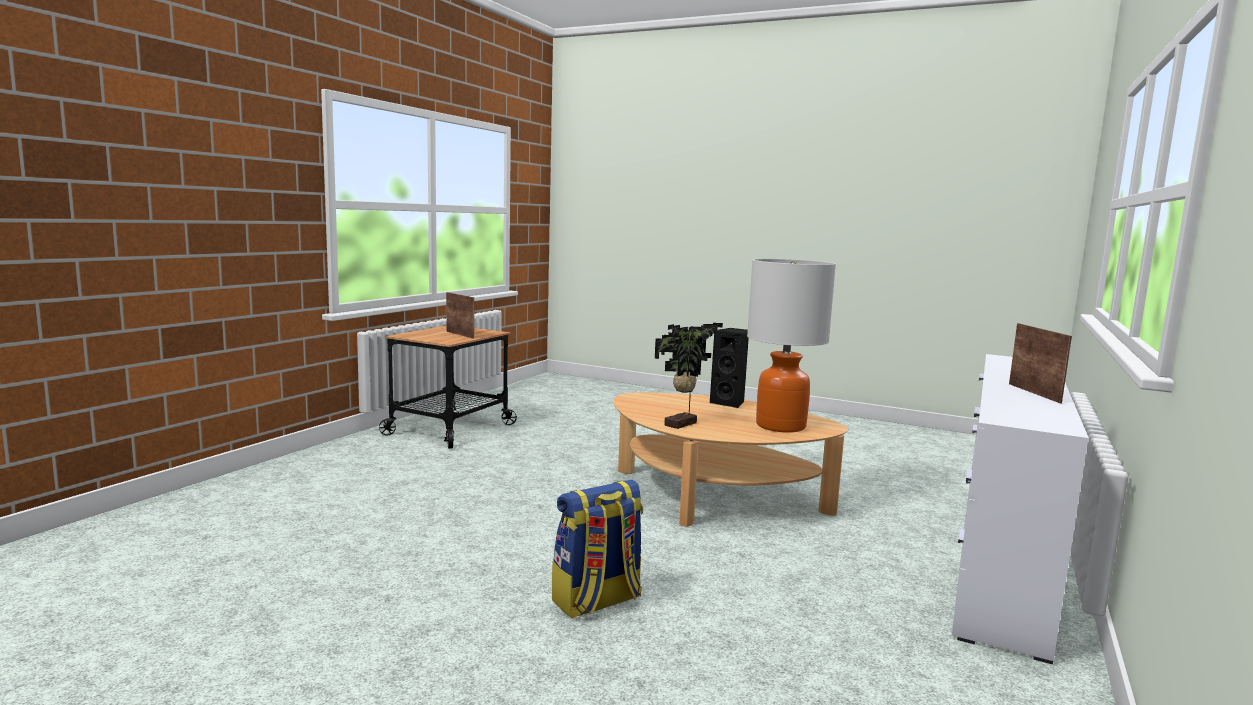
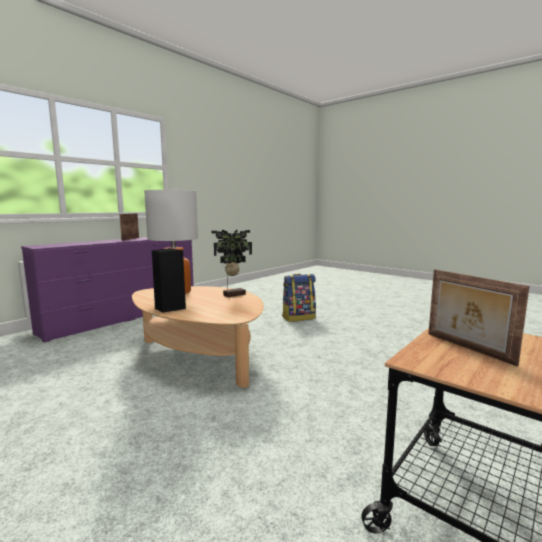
camera: 165 degrees left, 0 degrees up
(999, 563) = (124, 317): white dresser -> purple dresser

